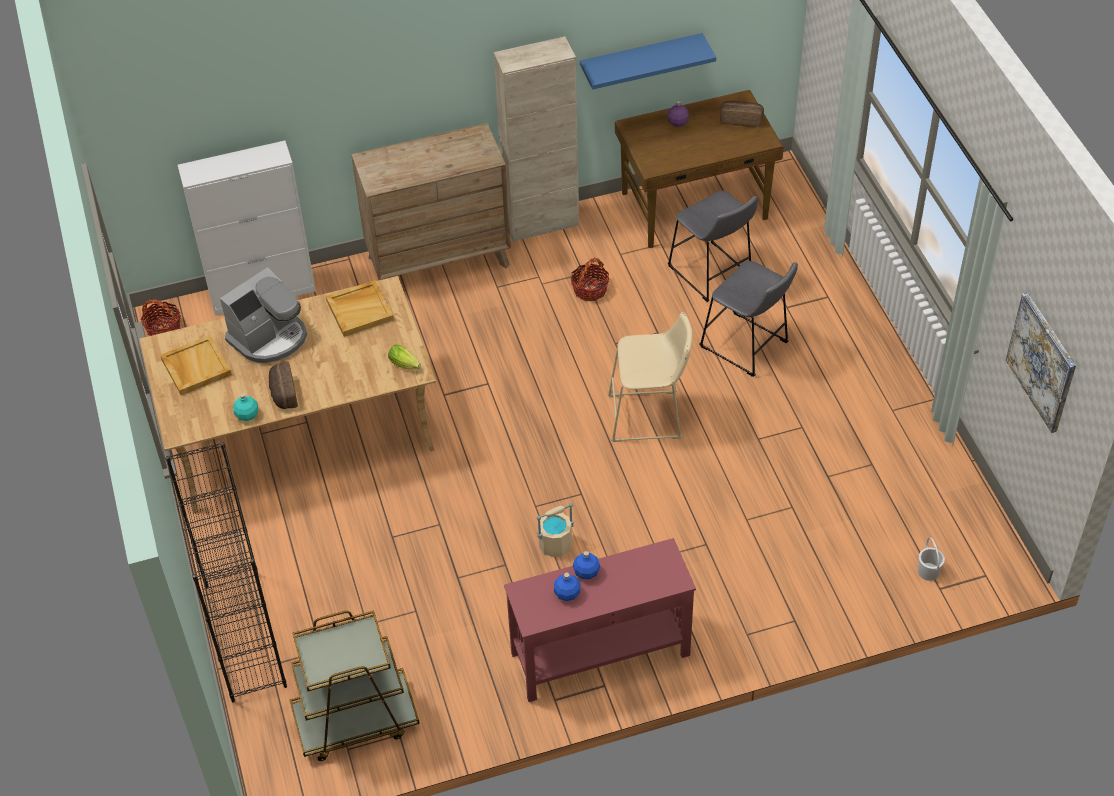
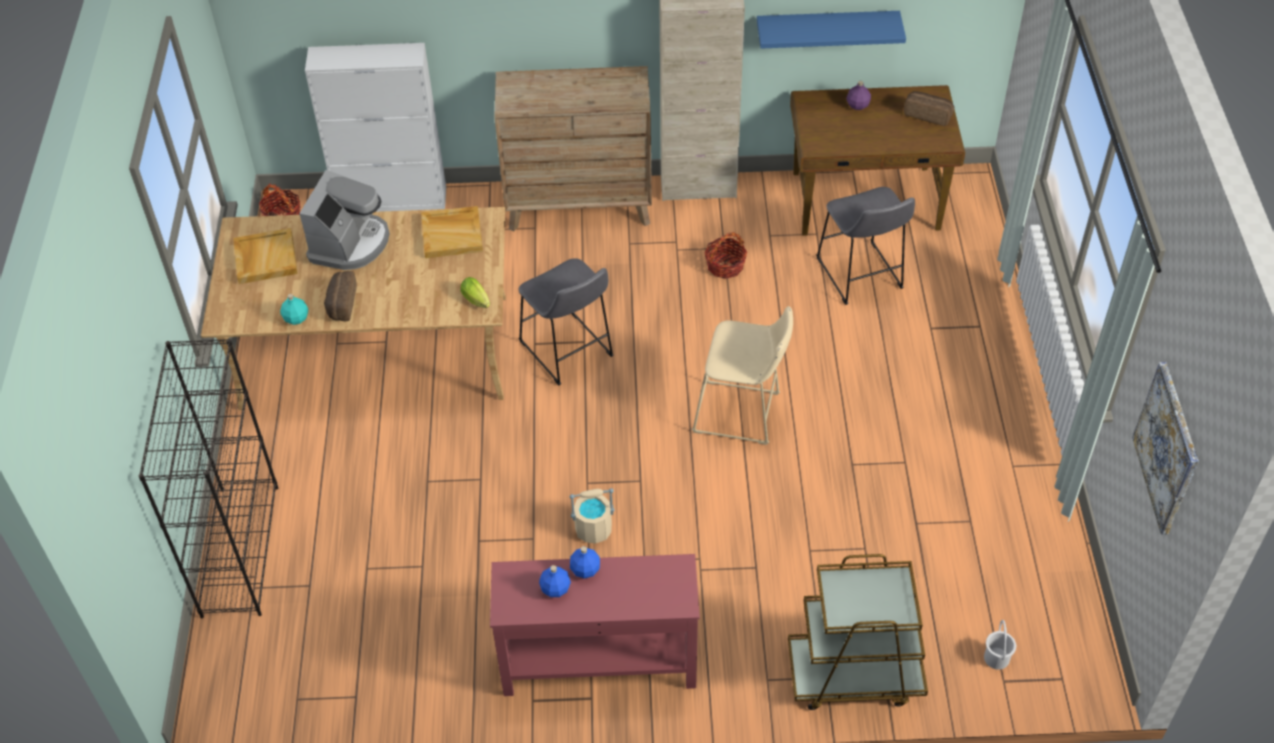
camera: 15 degrees right, 0 degrees up
(269, 338) = (350, 243): coffee machine -> coffee machine turned 45 degrees counterclockwise
(355, 720) = (316, 670): brown cart -> brown cart (854, 674)
(747, 347) = (873, 362): grey stool -> grey stool (568, 352)

